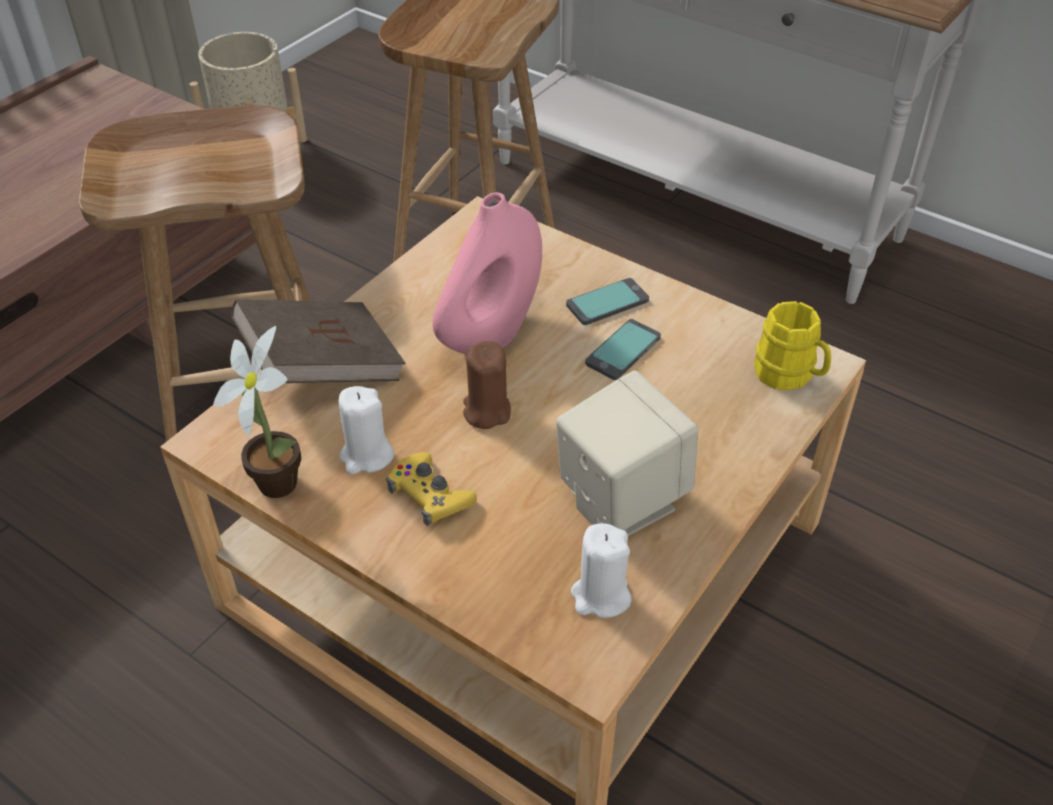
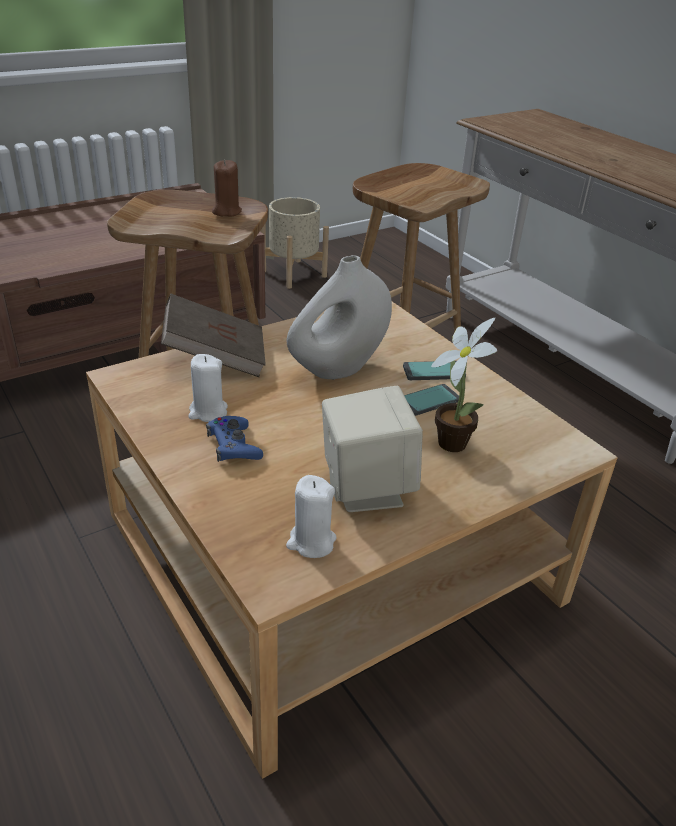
camera: 20 degrees right, 10 degrees down
(277, 478) = (142, 408): potted plant -> potted plant (452, 440)
(430, 495) = (233, 445): yellow game controller -> blue game controller
(486, 411) = (306, 410): brown candle -> brown candle (226, 211)
(490, 336) = (338, 369): pink vase -> white vase
(789, 376) = (547, 450): yellow mug -> none

